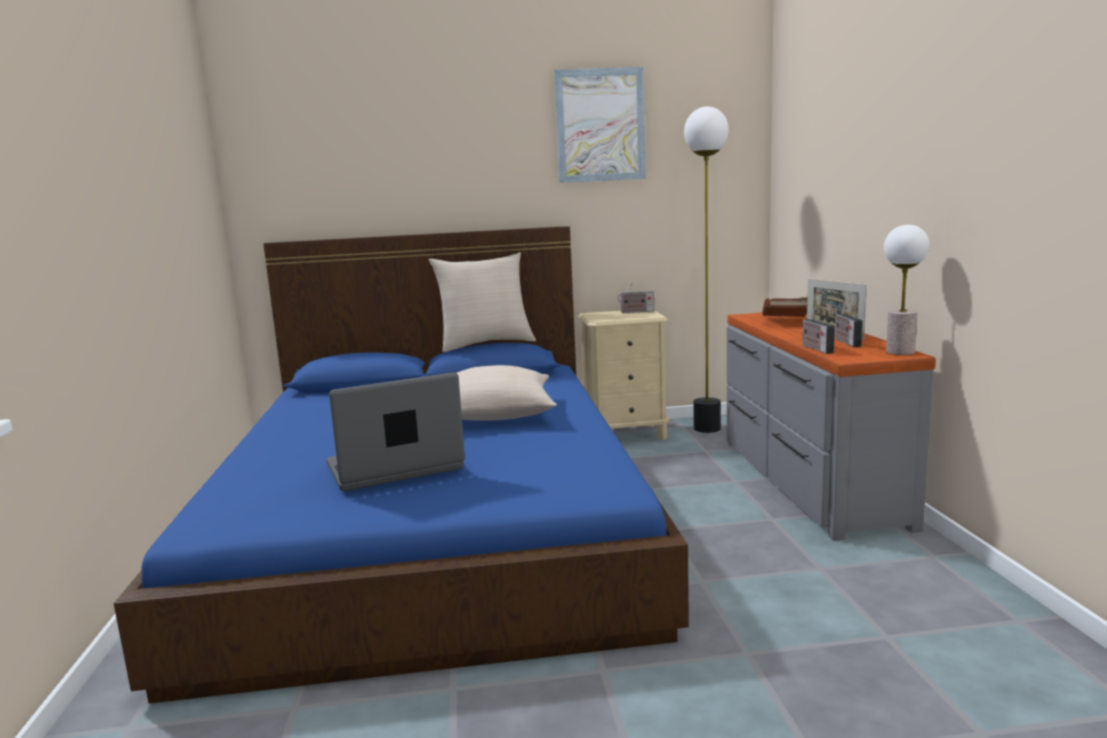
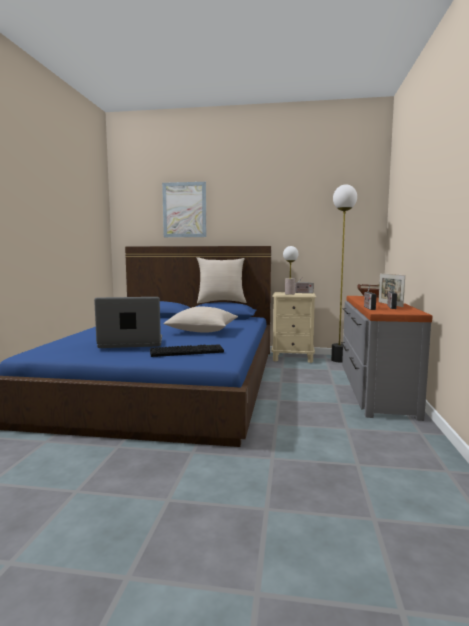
camera: 15 degrees right, 5 degrees down
(526, 473) = (187, 351): none -> keyboard
(600, 125) = (291, 195): picture -> picture (184, 210)
(900, 352) = (414, 312): table lamp -> table lamp (289, 294)

